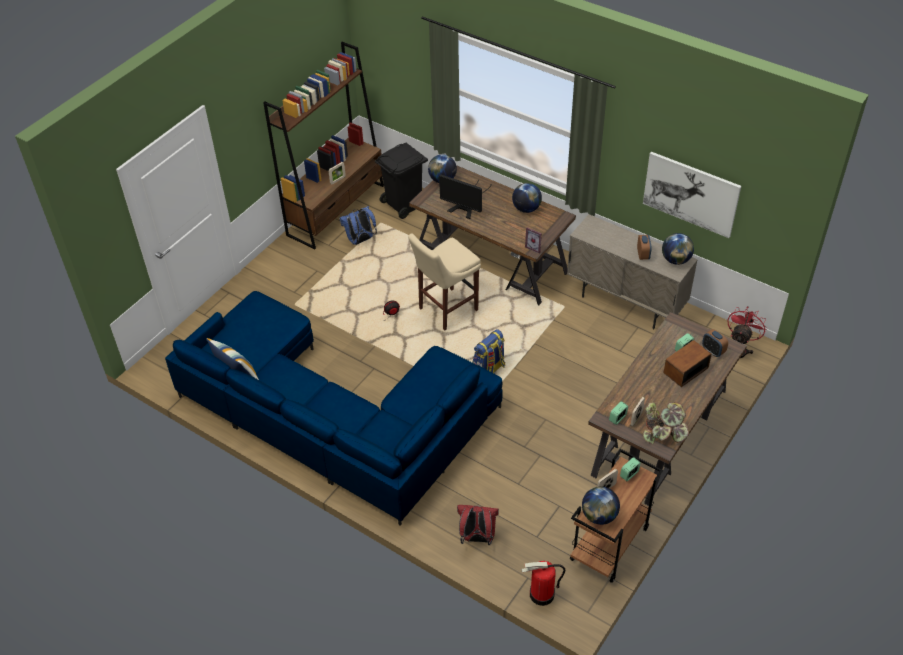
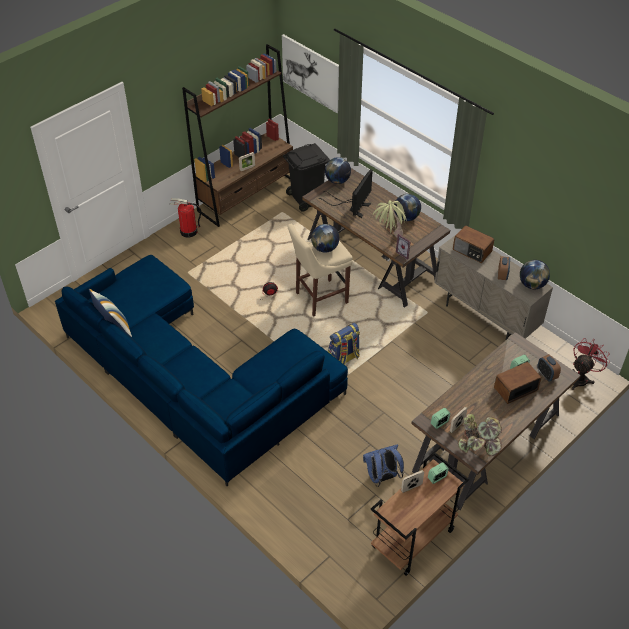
camera: 10 degrees right, 0 degrees up
(360, 240) = (260, 225): blue backpack -> blue backpack (382, 477)
(466, 205) = (352, 206): monitor -> monitor turned 105 degrees counterclockwise
(477, 538) = (292, 510): red backpack -> none
(514, 234) = (388, 239): none -> potted plant
(541, 595) = (338, 574): fire extinguisher -> fire extinguisher (188, 231)
(599, 516) = (398, 511): globe -> globe (325, 248)
(605, 234) = (472, 251): none -> radio
(691, 194) = (554, 225): picture -> picture (311, 73)

